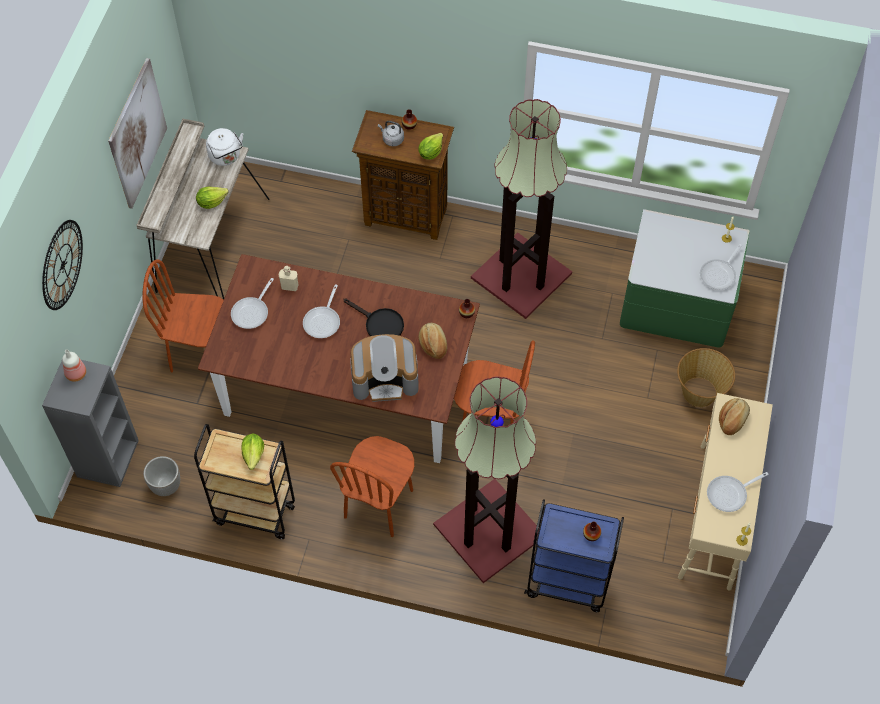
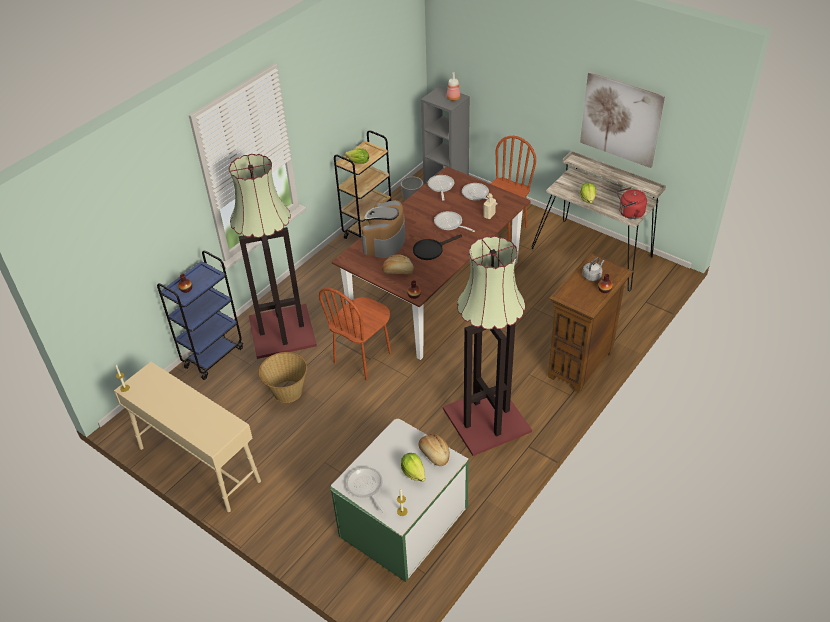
camera: 115 degrees right, 15 degrees down
(62, 265) = (504, 59): wall clock -> none
(226, 157) = (629, 213): white kettle -> red kettle
(379, 504) = (338, 285): brown chair -> none
(430, 152) = (568, 294): lettuce -> lettuce (413, 472)
(700, 392) = (307, 501): basket -> basket (287, 392)
(730, 494) = (163, 396): frying pan -> frying pan (440, 187)
(732, 419) = (218, 424): bread -> bread (434, 454)

